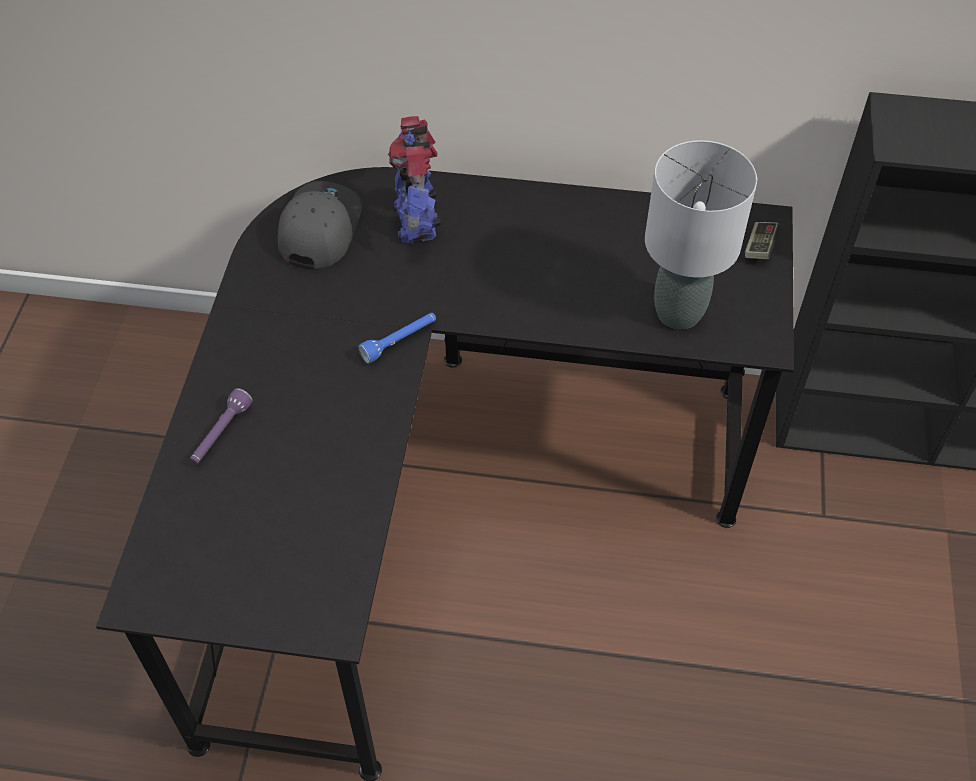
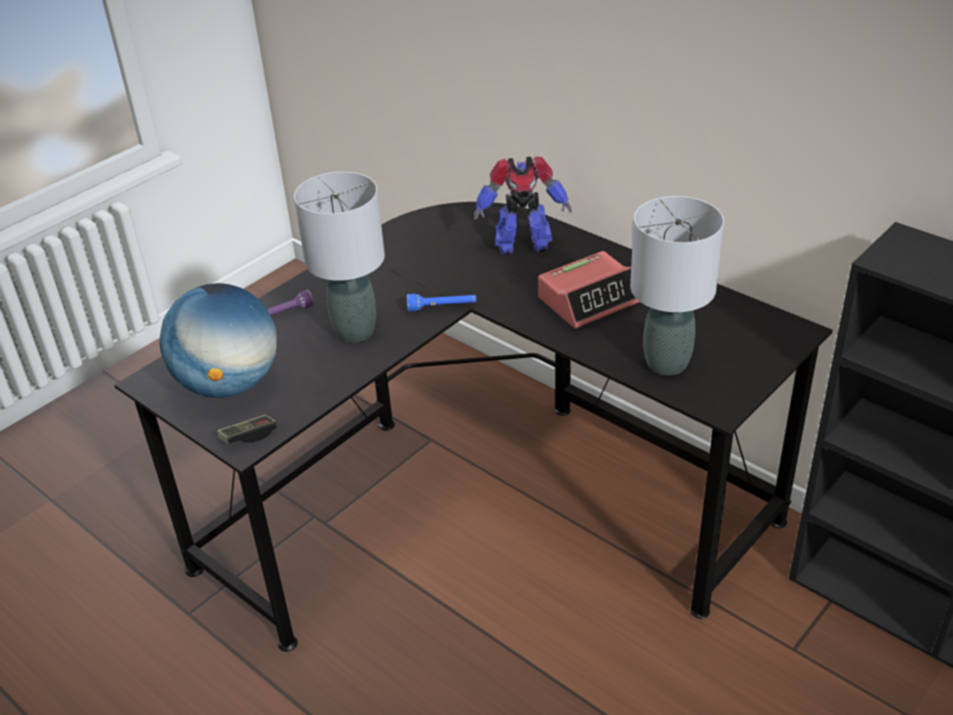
camera: 35 degrees right, 15 degrees down
(243, 556) = (229, 384): none -> globe
(318, 229) = (449, 229): grey cap -> none
(326, 416) = (354, 331): none -> grey table lamp
(417, 220) = (522, 244): toy robot -> toy robot turned 120 degrees counterclockwise
(545, 265) = (589, 300): none -> alarm clock
(760, 247) = (777, 345): game controller -> game controller (248, 436)

